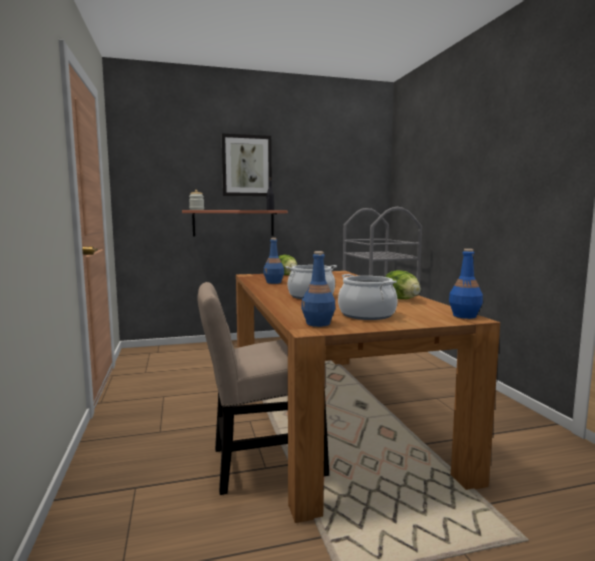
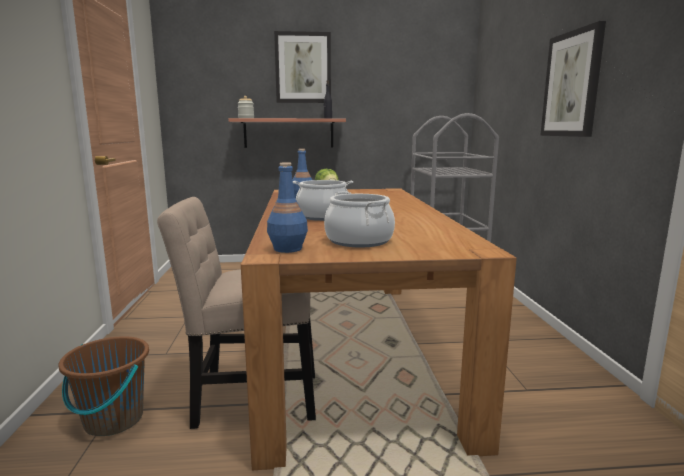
camera: 10 degrees right, 5 degrees up
(141, 495) = (113, 420): none -> brown bucket
(401, 299) = (425, 223): lettuce -> none
(464, 316) = (477, 247): blue bottle -> none
(489, 186) = (572, 84): none -> picture

